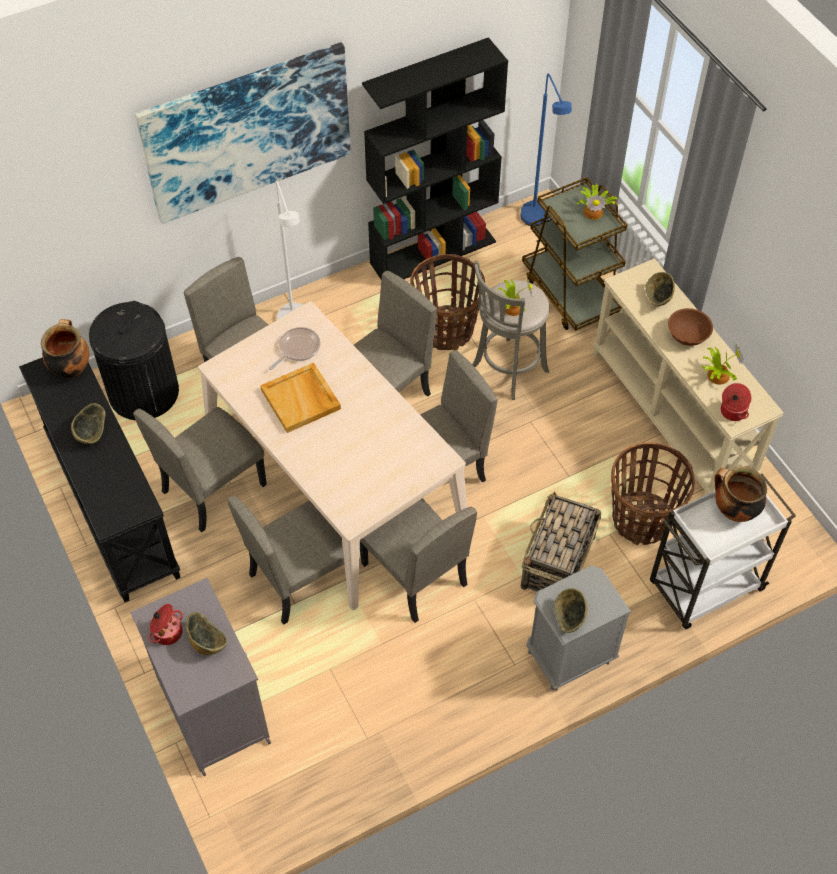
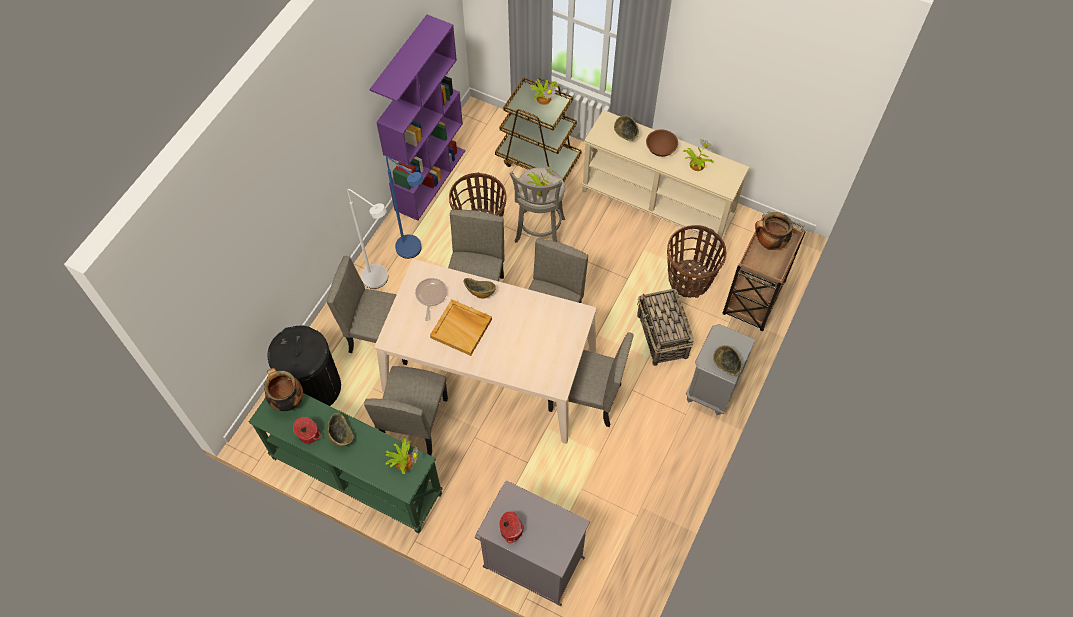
camera: 35 degrees left, 5 degrees up
(111, 505) = (355, 476): black console table -> green console table
(129, 496) = (404, 461): none -> potted plant
(207, 642) = (541, 520): bowl -> bowl (480, 292)
(247, 132) = (315, 165): picture -> none
(302, 577) = (519, 443): beige chair -> none
(433, 251) = (430, 179): black bookcase -> purple bookcase
(539, 222) = (482, 122): blue floor lamp -> blue floor lamp (414, 251)
(704, 587) = (753, 299): white cart -> brown cart
(732, 411) = (721, 182): cooking pot -> cooking pot (308, 435)

